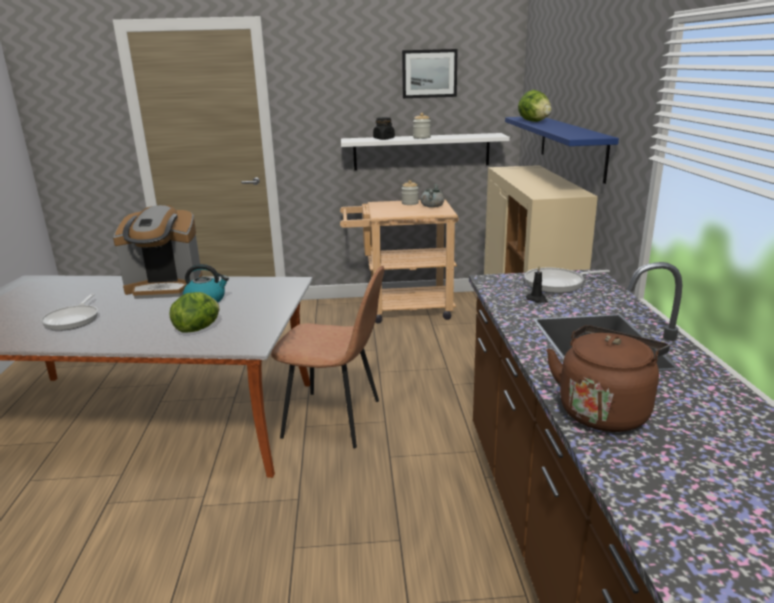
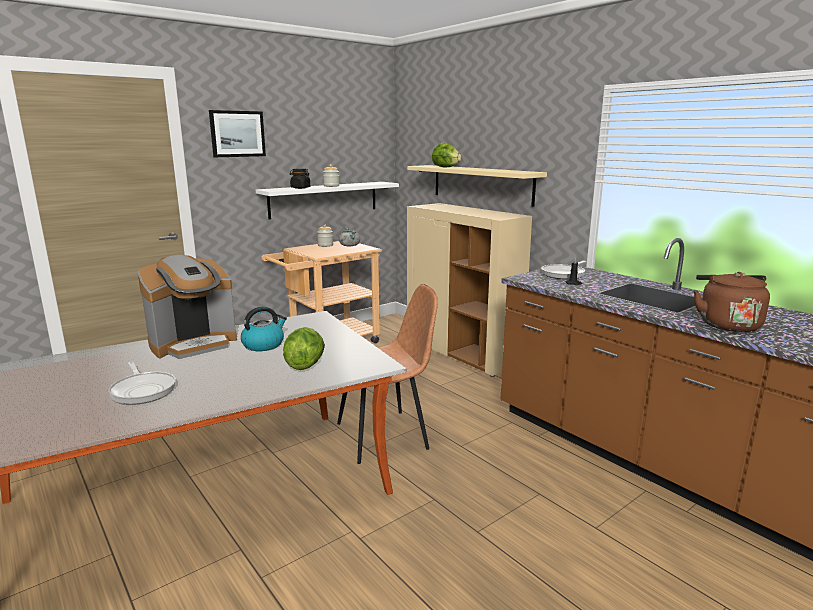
camera: 35 degrees left, 5 degrees down
(429, 73) = (327, 131): picture -> picture (237, 134)
(571, 146) = (481, 184): blue shelf -> beige shelf

